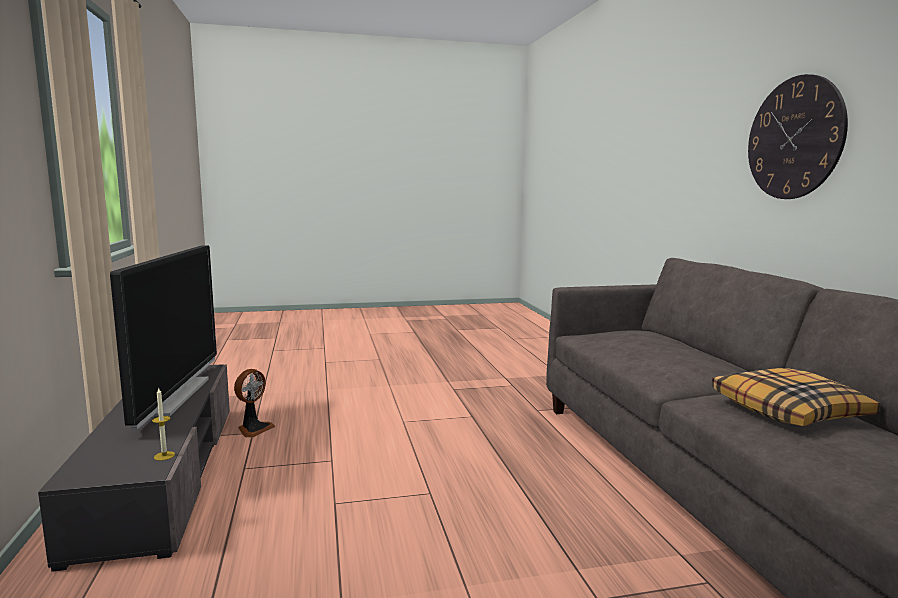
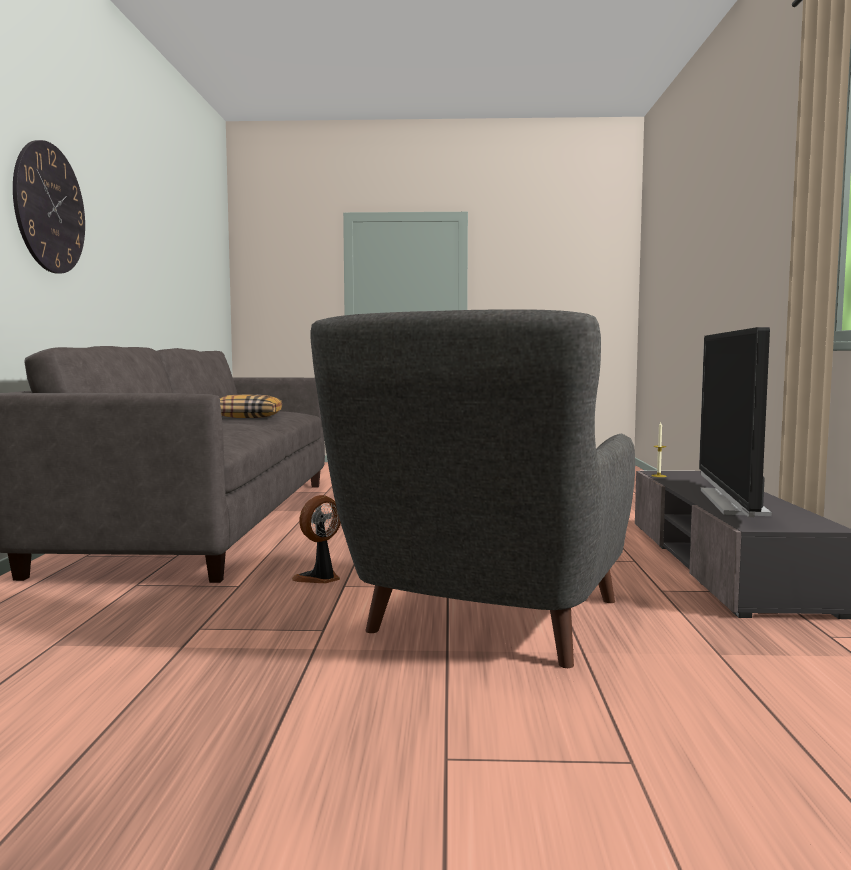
camera: 165 degrees left, 5 degrees down
(253, 429) = (664, 594): fan -> fan (320, 578)
(373, 400) = (486, 621): none -> grey armchair

